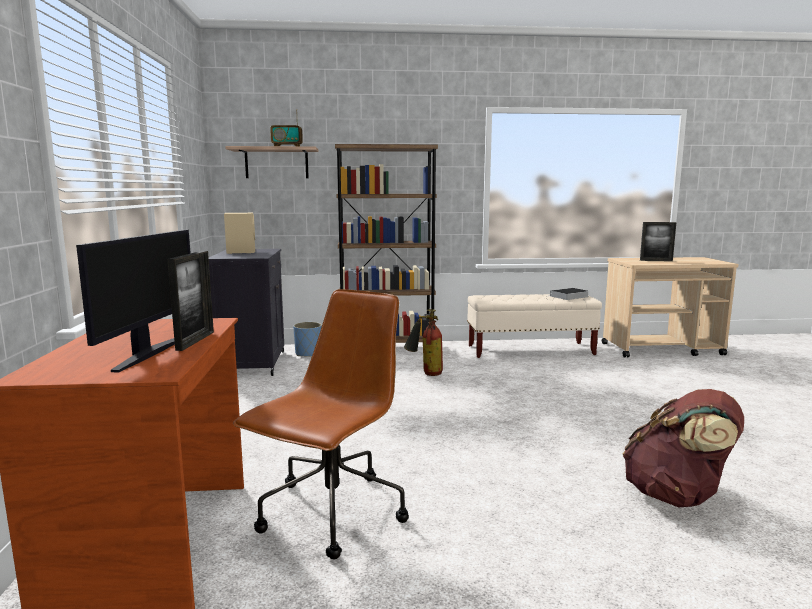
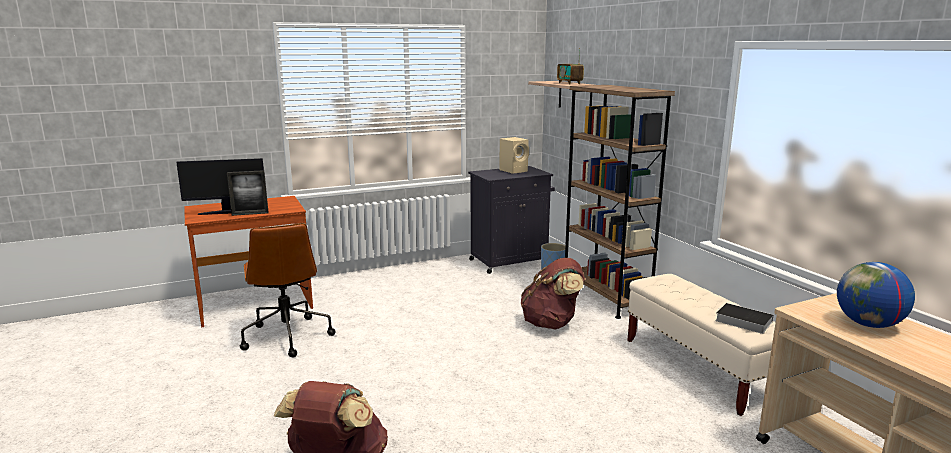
camera: 70 degrees right, 5 degrees up
(331, 514) = (287, 336): brown office chair -> brown office chair turned 60 degrees clockwise
(425, 373) = (552, 323): fire extinguisher -> brown backpack
(656, 260) = (868, 324): picture frame -> globe

